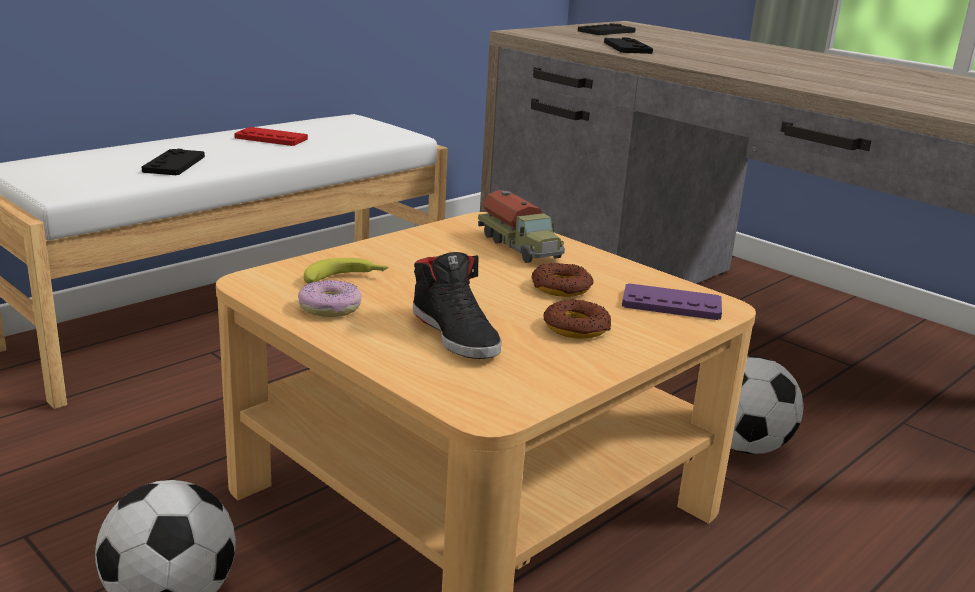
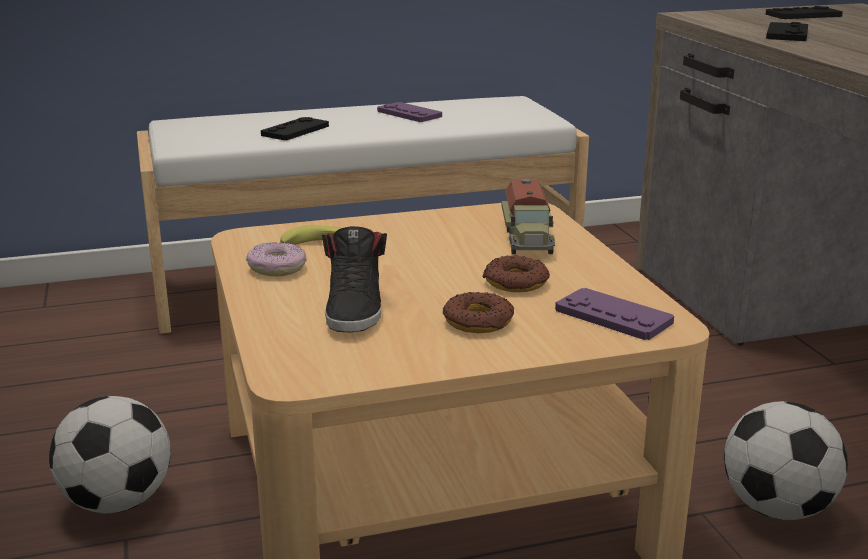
camera: 30 degrees right, 0 degrees up
(271, 138) = (409, 114): red game controller -> purple game controller

